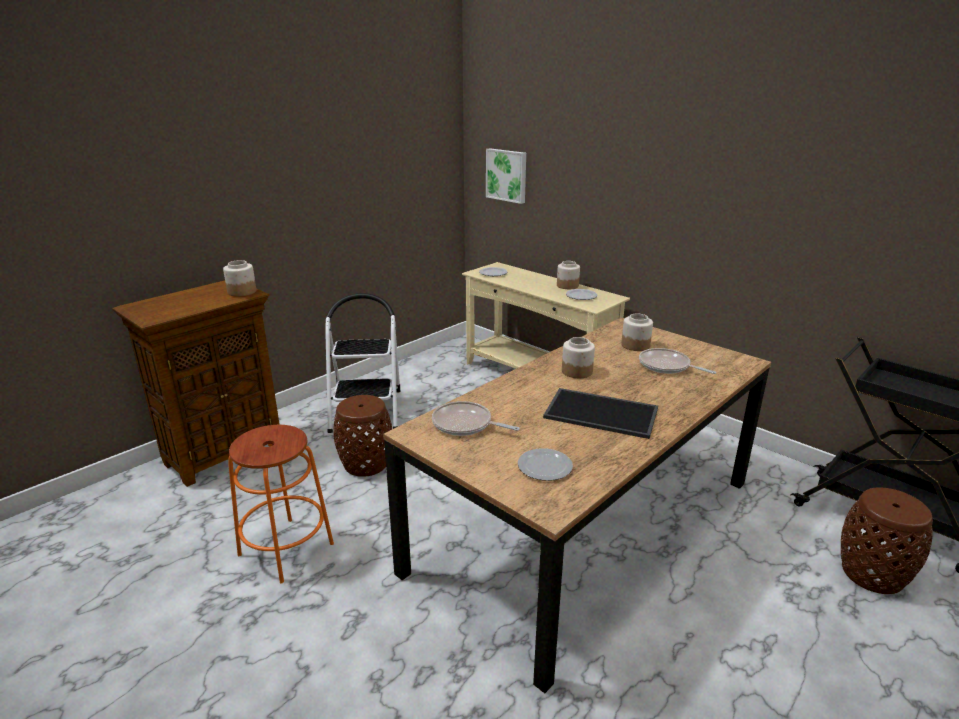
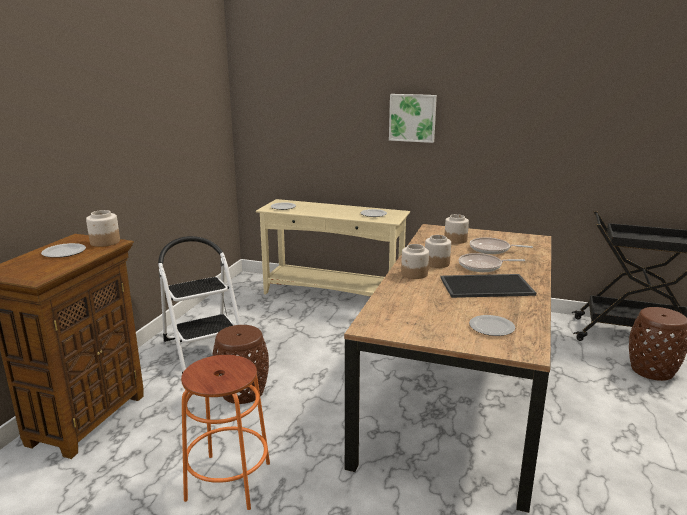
camera: 25 degrees left, 5 degrees down
(199, 297) = (64, 252): none -> plate
(465, 424) = (401, 313): frying pan -> frying pan (483, 266)
(507, 175) = (280, 121): picture -> picture (412, 117)
(567, 286) = (354, 209): jar -> jar (414, 274)

